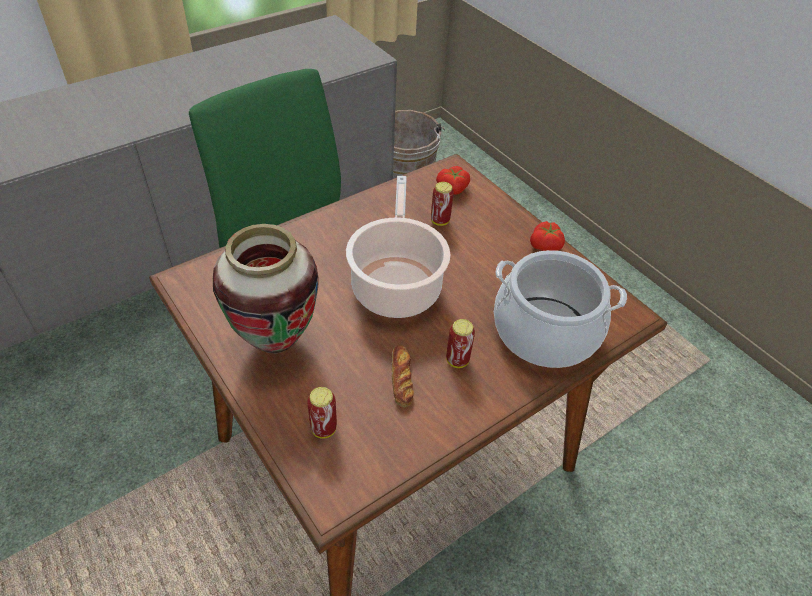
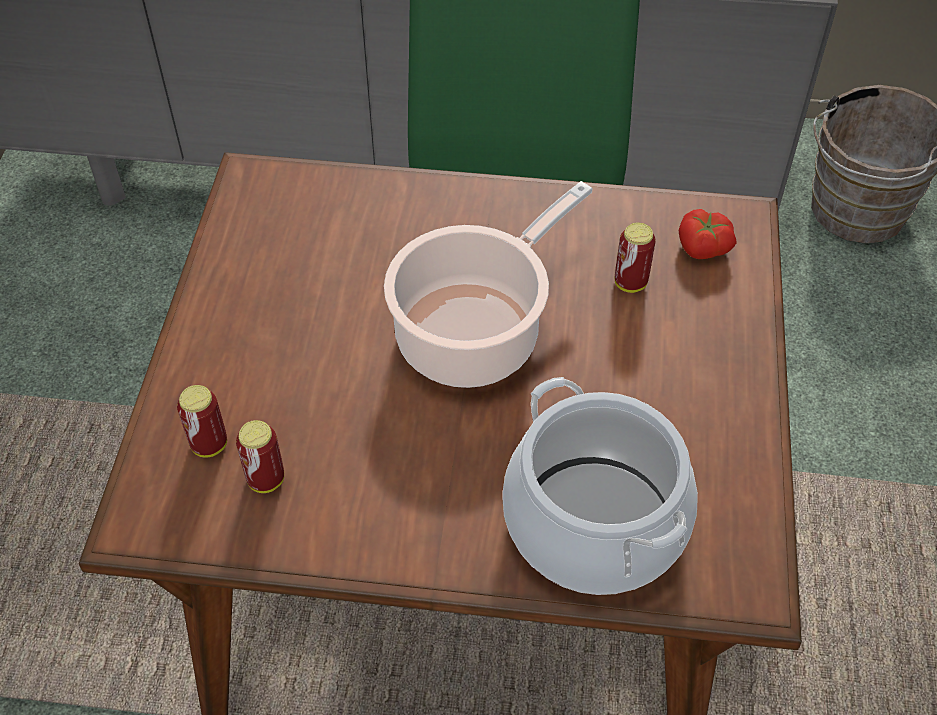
camera: 45 degrees right, 5 degrees up
(276, 342) = (266, 313): vase -> none
(401, 378) = (350, 450): bread -> none
(457, 360) = (438, 476): can -> can (266, 479)
(546, 246) = (743, 411): tomato -> none

